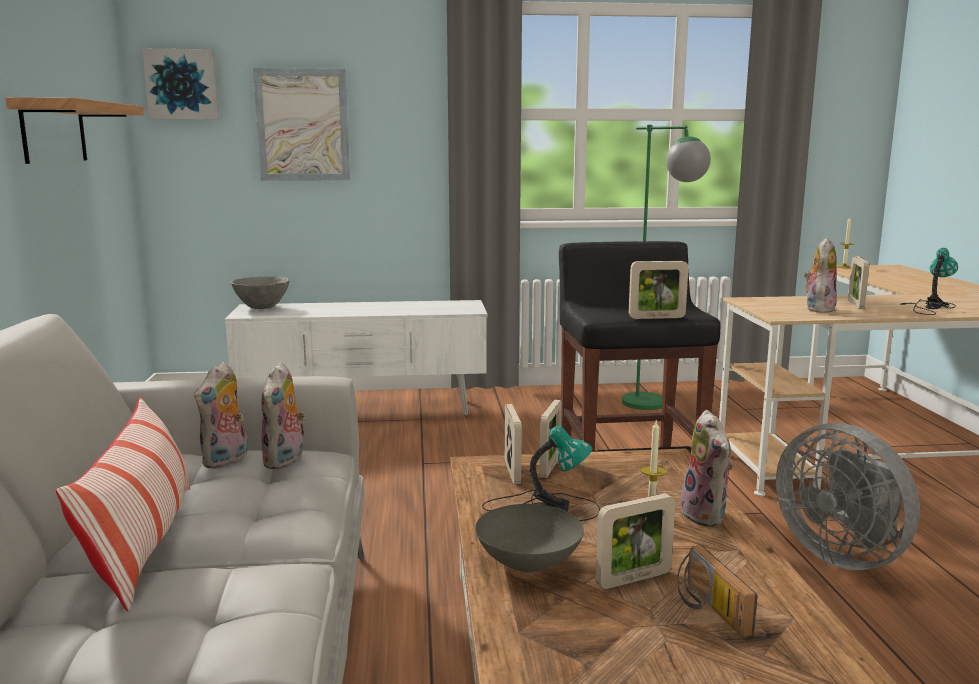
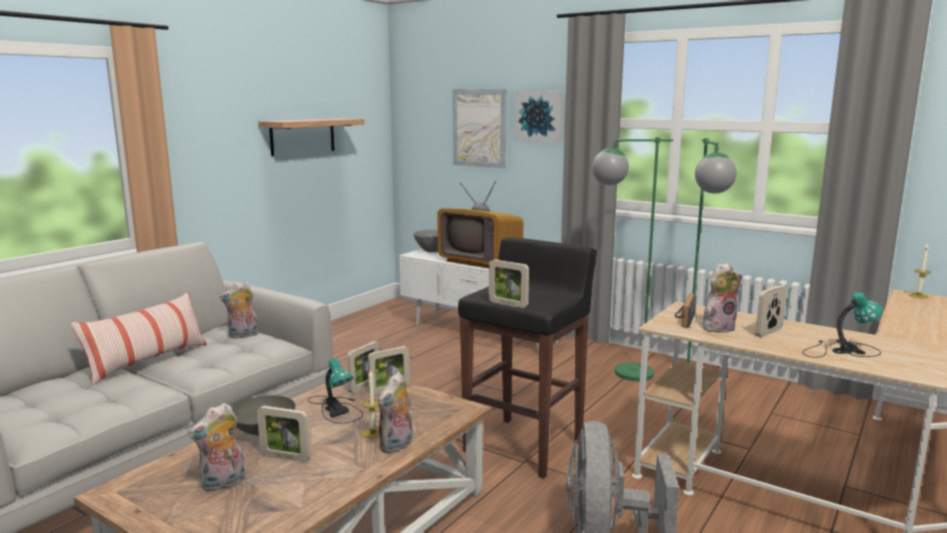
camera: 40 degrees right, 0 degrees up
(182, 84) = (417, 100): picture -> picture (540, 116)
(285, 461) = (263, 343): plush toy -> plush toy (223, 484)
(355, 308) = (480, 261): none -> television
(575, 411) = (620, 373): none -> green floor lamp
(708, 608) = (279, 485): radio -> radio (683, 319)

